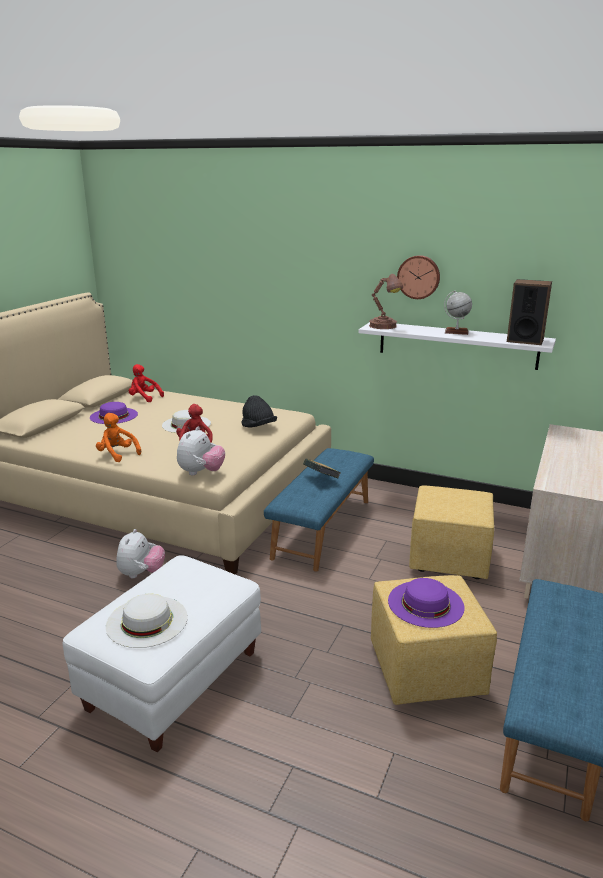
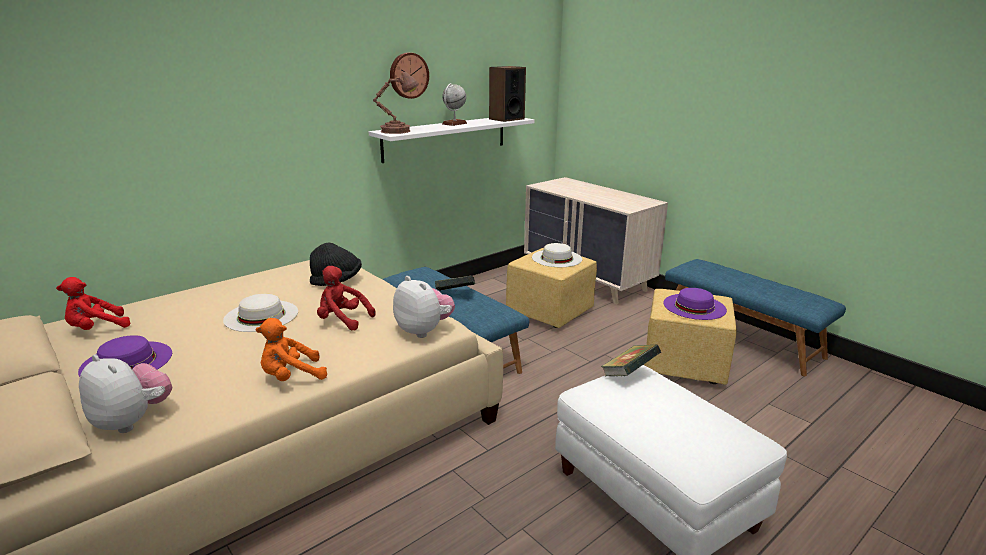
camera: 65 degrees left, 0 degrees up
(141, 574) = (435, 488): plush toy -> plush toy (132, 421)
(147, 621) = (696, 430): white hat -> white hat (556, 258)
(222, 577) = (629, 374): none -> book

